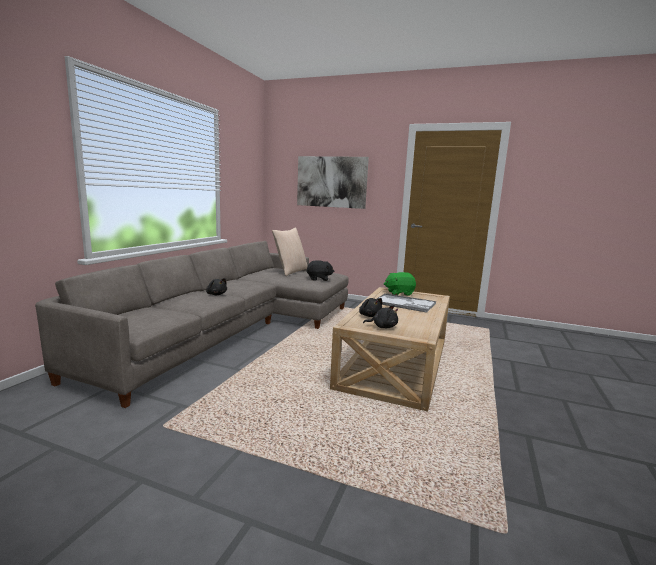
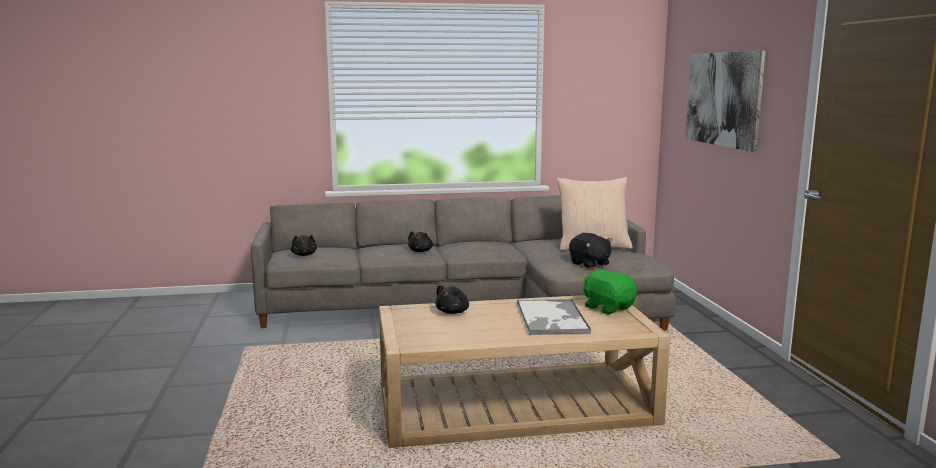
camera: 60 degrees right, 0 degrees up
(383, 327) = (417, 324): black plush toy -> black plush toy (304, 255)

